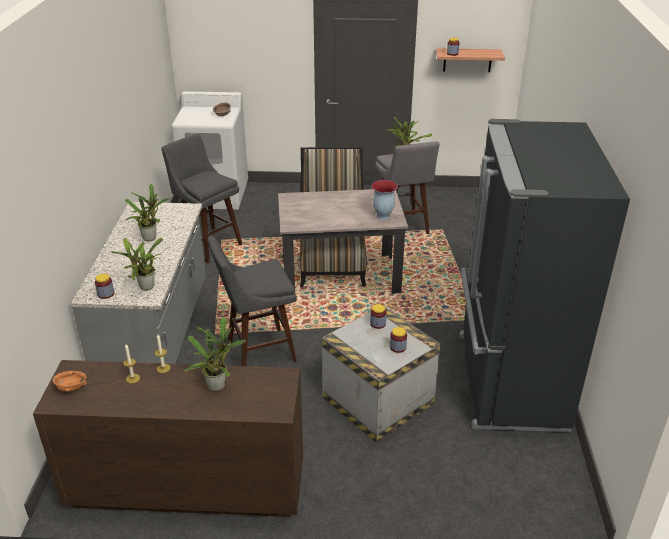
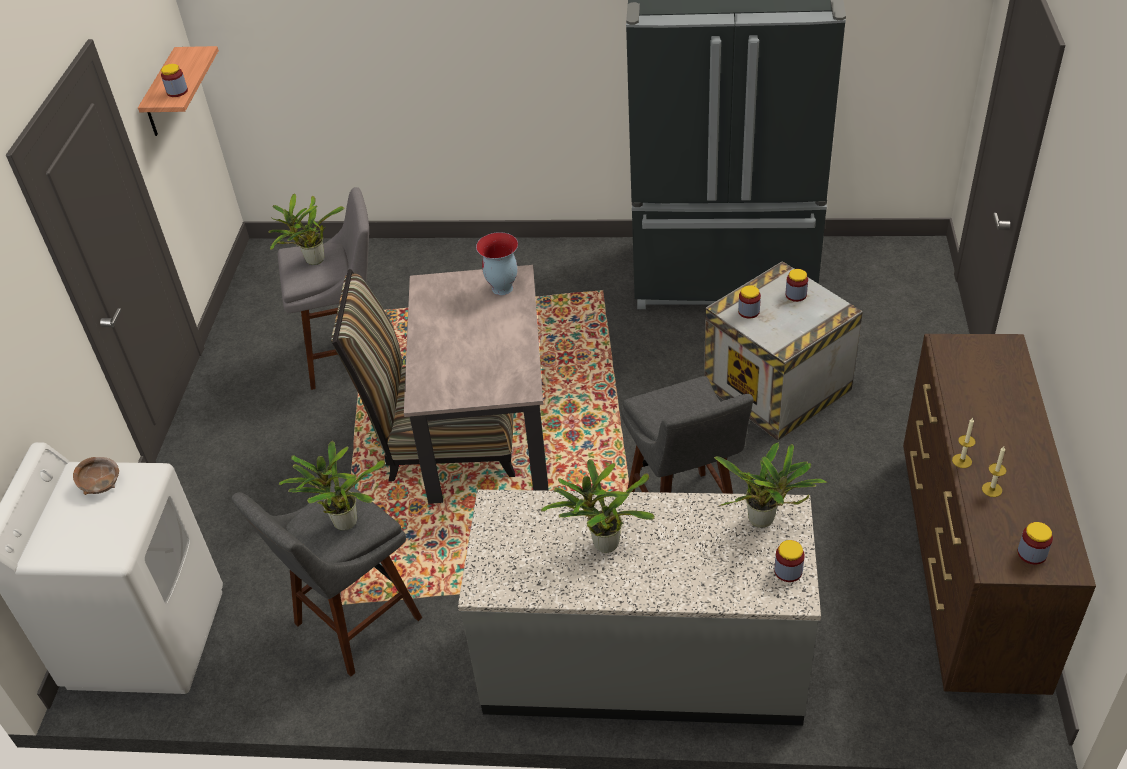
camera: 85 degrees left, 10 degrees up
(71, 388) = (1032, 553): orange bowl -> jar
(218, 384) = (978, 402): potted plant -> potted plant (342, 521)

